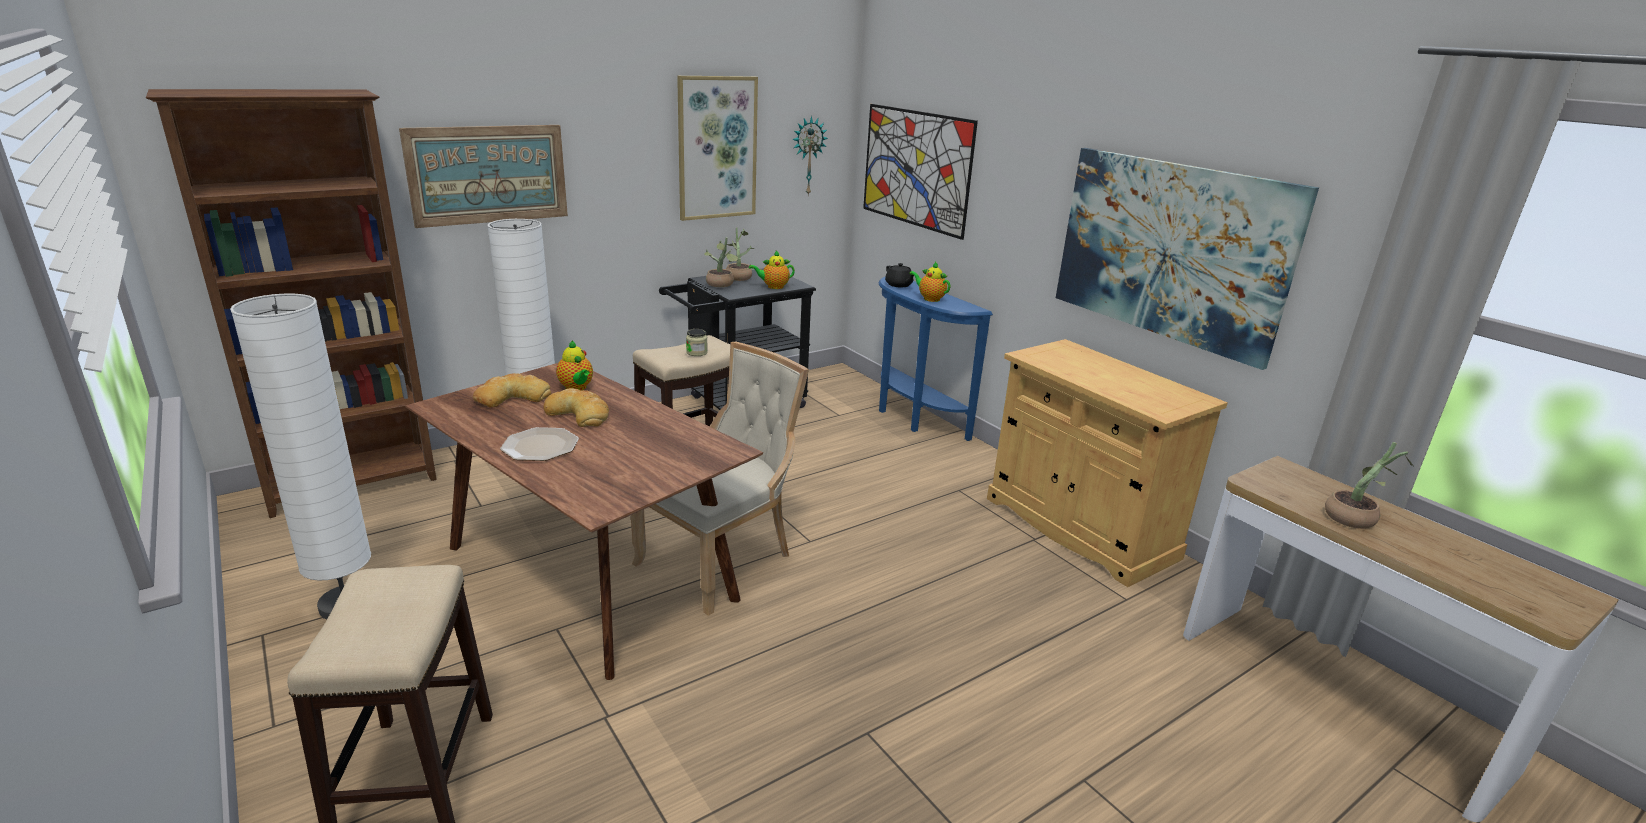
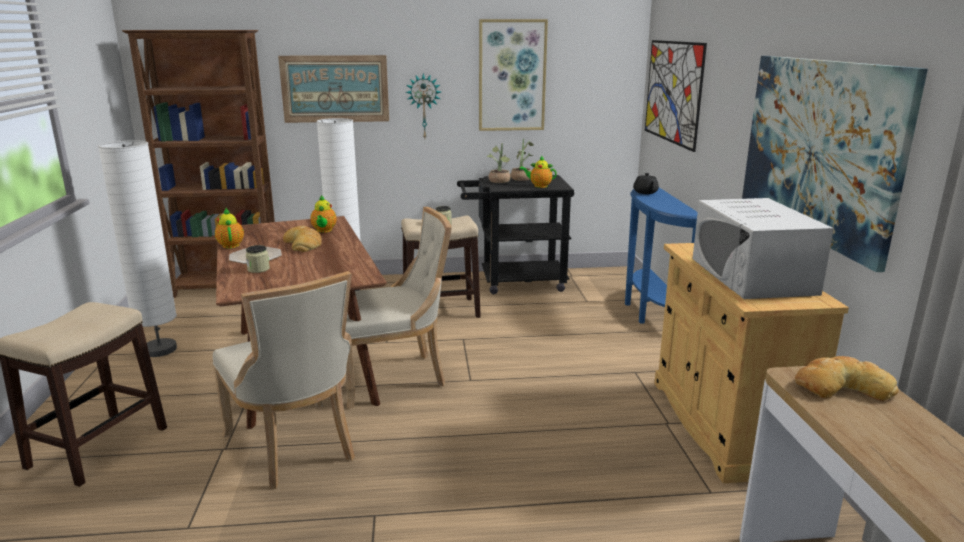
camera: 30 degrees right, 5 degrees down
(512, 397) = (279, 230): bread -> bread (841, 386)
(573, 465) = (258, 269): none -> jar
(696, 685) = (294, 448): none -> beige chair
(807, 156) = (596, 84): wall clock -> wall clock (424, 106)
(929, 298) = (658, 203): teapot -> teapot (230, 245)
(1122, 381) = (752, 276): none -> white microwave
(1355, 518) = (875, 429): potted plant -> none

